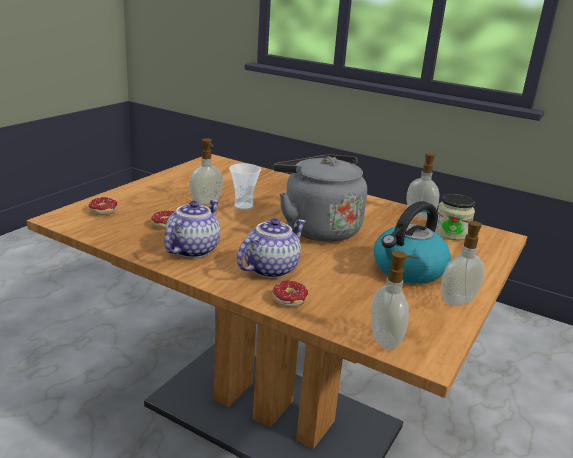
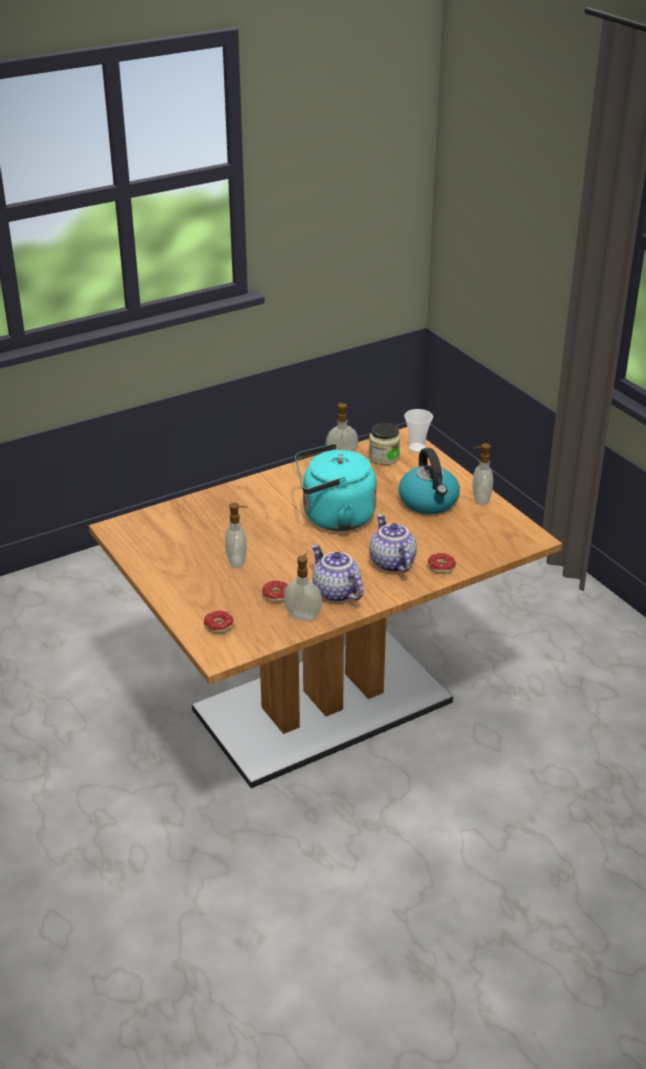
camera: 60 degrees left, 10 degrees up
(243, 206) = (261, 543): cup -> cup (417, 448)
(317, 228) = (334, 518): grey kettle -> turquoise kettle
(386, 340) = (509, 546): soap dispenser -> soap dispenser (303, 616)

